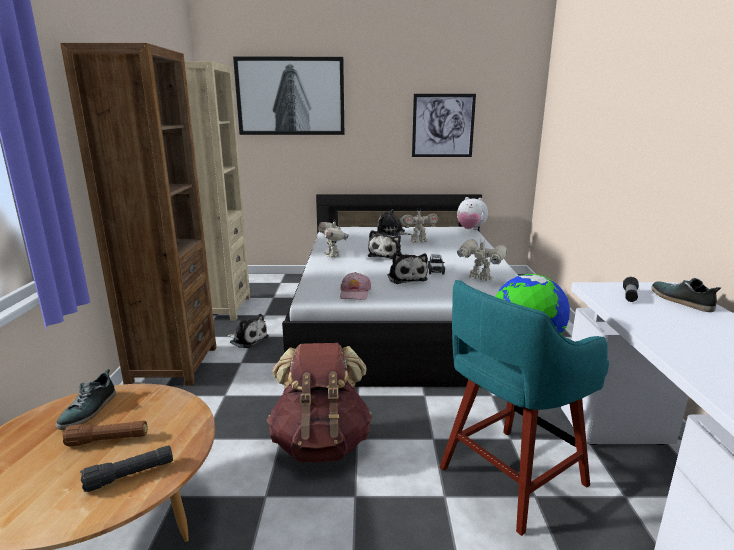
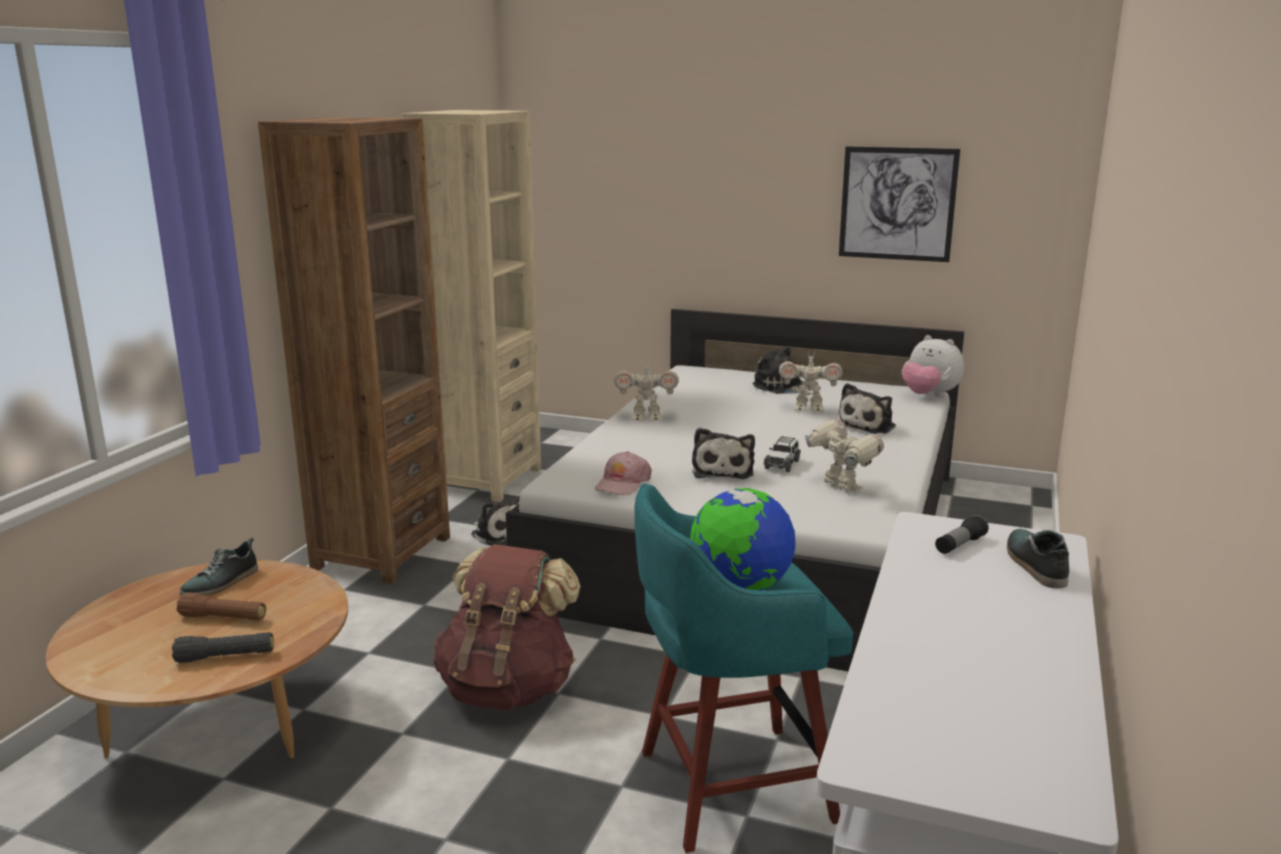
camera: 20 degrees right, 0 degrees up
(290, 96) = (640, 146): picture -> none
(333, 255) = (646, 418): toy robot -> toy robot turned 90 degrees counterclockwise
(386, 255) = (729, 427): plush toy -> plush toy (868, 426)

